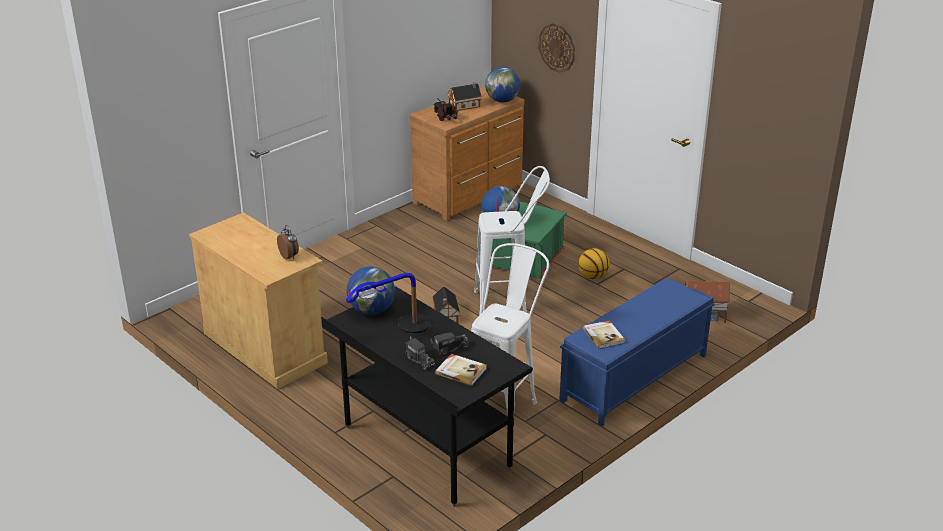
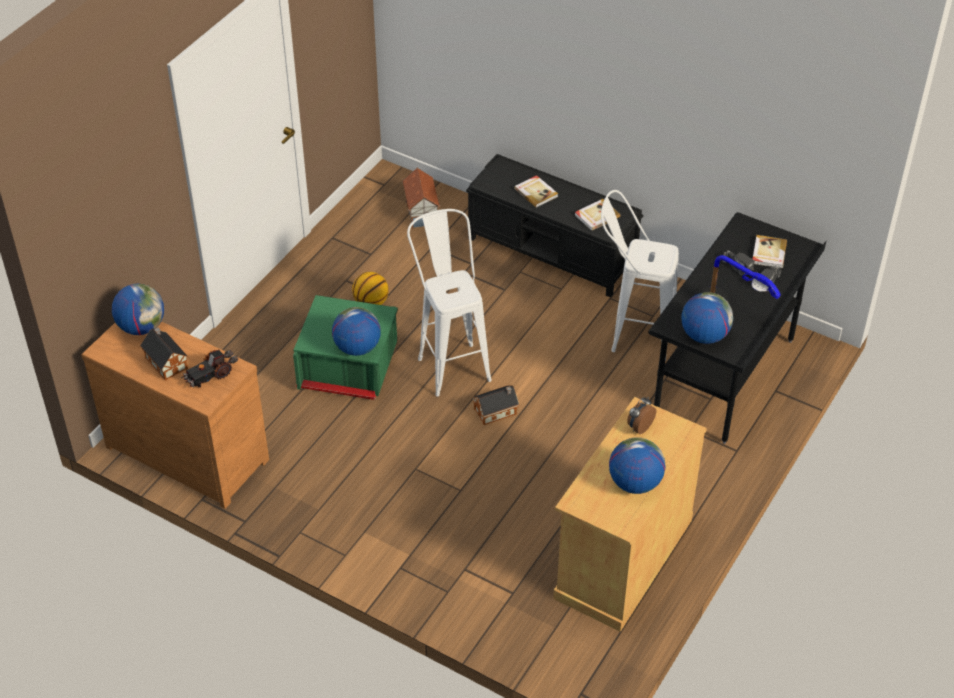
camera: 105 degrees left, 15 degrees up
(238, 244) = (634, 483): none -> globe
(557, 47) = (141, 207): wall clock -> none
(633, 378) = (553, 252): blue bench -> black bench
(648, 309) = (536, 192): none -> book

